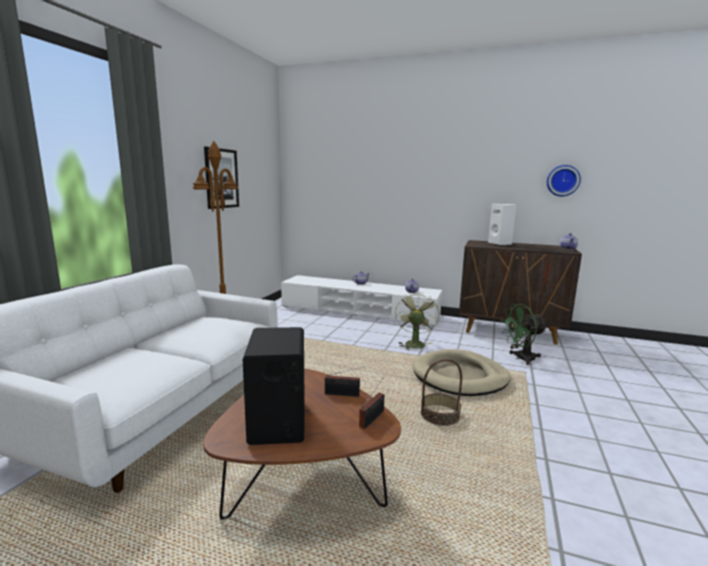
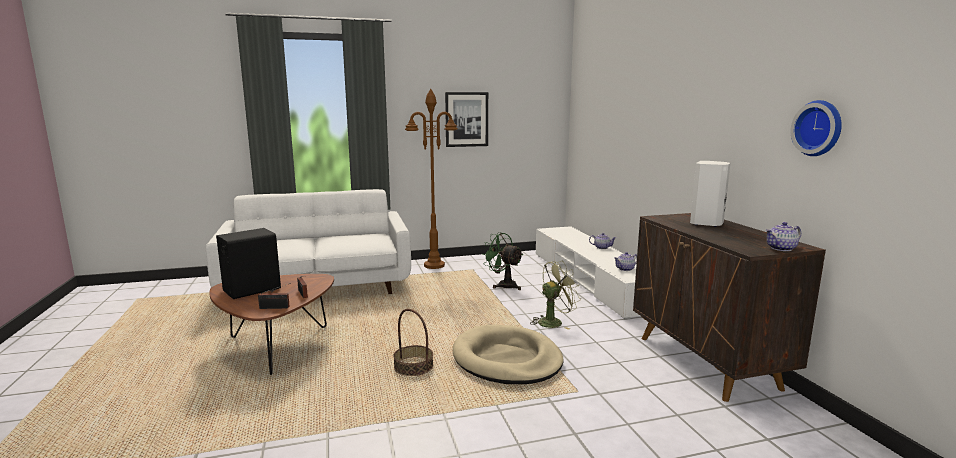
camera: 55 degrees right, 0 degrees up
(521, 358) = (618, 383): green fan -> green fan (503, 285)

